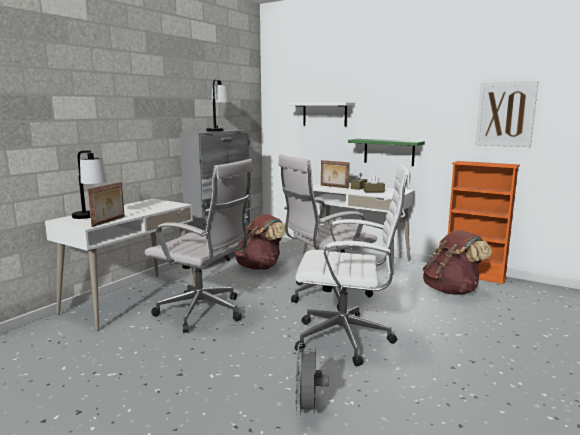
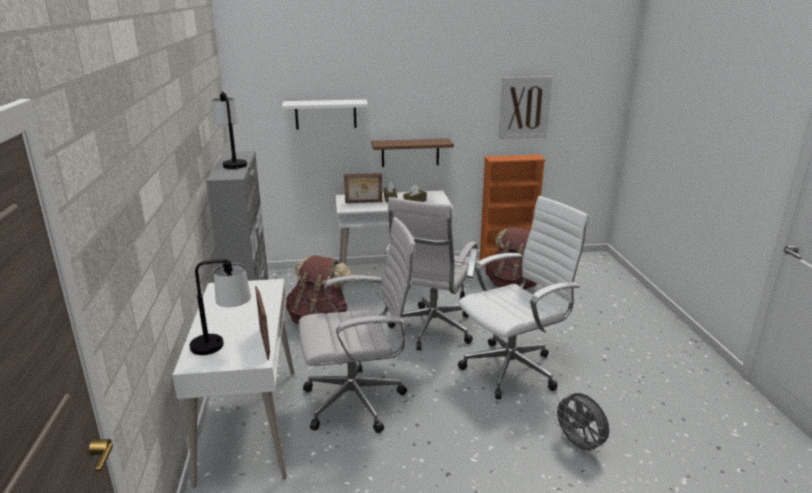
camera: 40 degrees left, 10 degrees up
(389, 152) = (410, 152): green shelf -> brown shelf

